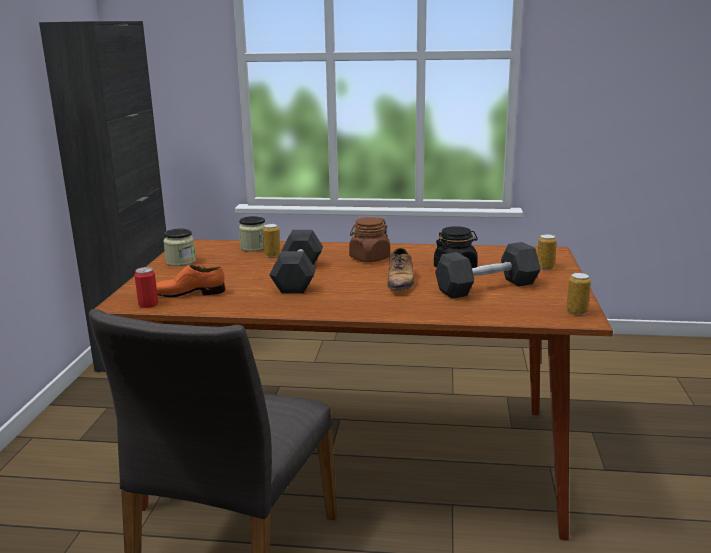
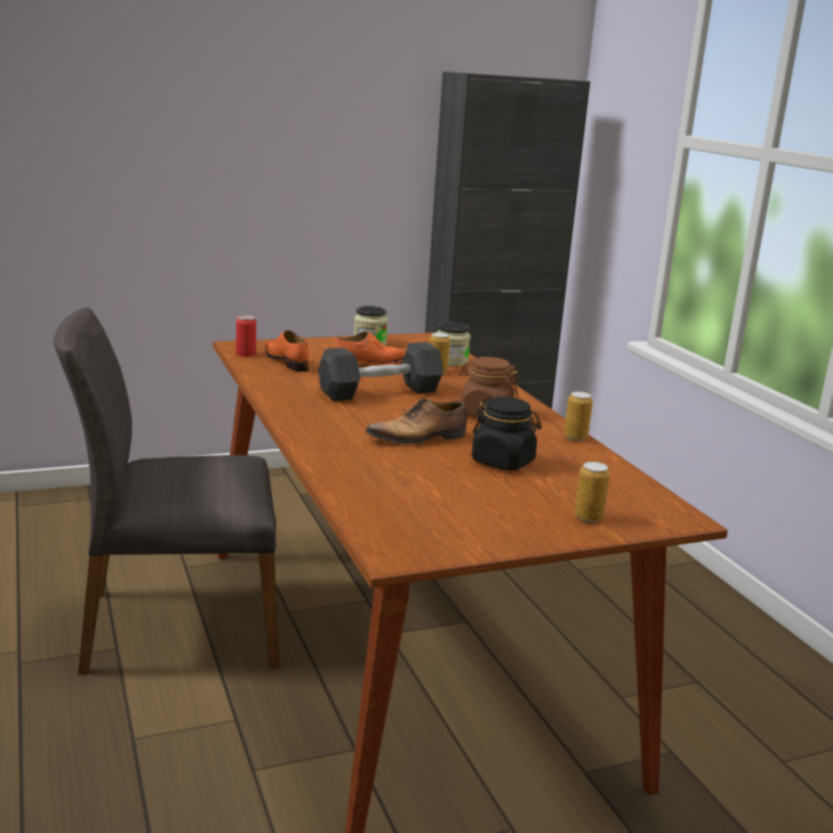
camera: 60 degrees right, 0 degrees up
(230, 269) = (370, 363): none -> orange shoe
(487, 287) = (454, 486): black dumbbell -> none
(576, 312) = (417, 549): can -> can (575, 437)

